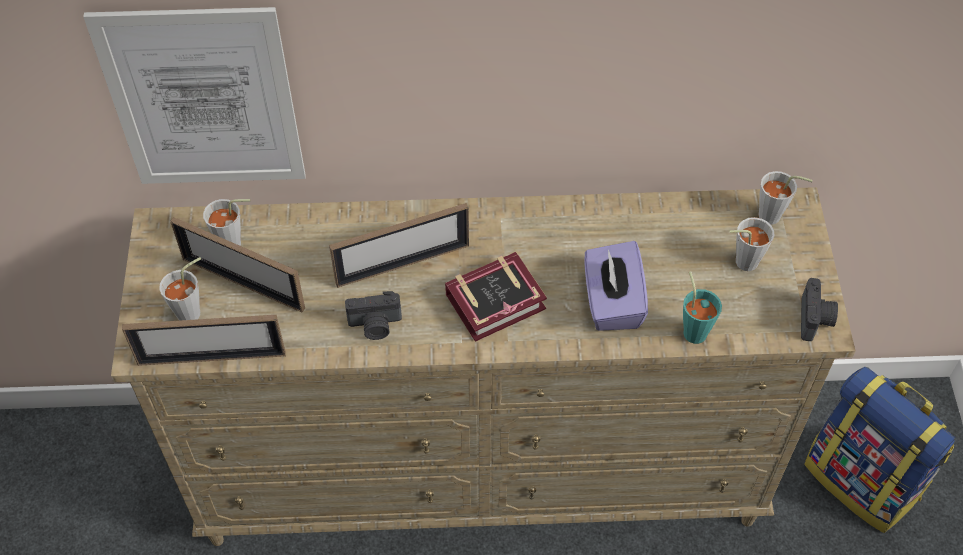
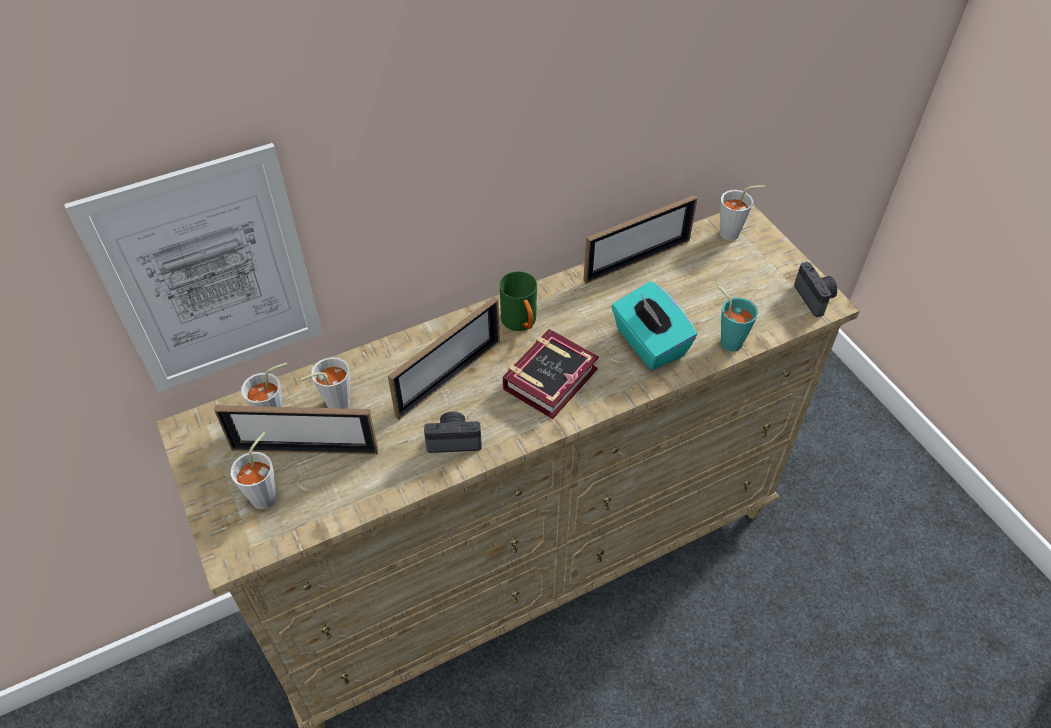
camera: 25 degrees left, 5 degrees down
(211, 358) = (309, 530): picture frame -> picture frame (637, 260)
(375, 325) = (454, 440): camera -> camera turned 150 degrees counterclockwise
(500, 235) = (521, 324): none -> green mug
(612, 302) = (649, 343): purple tissue box -> turquoise tissue box
(741, 262) = (731, 275): grey cup -> grey cup (333, 405)
(863, 480) = (816, 448): backpack -> none

